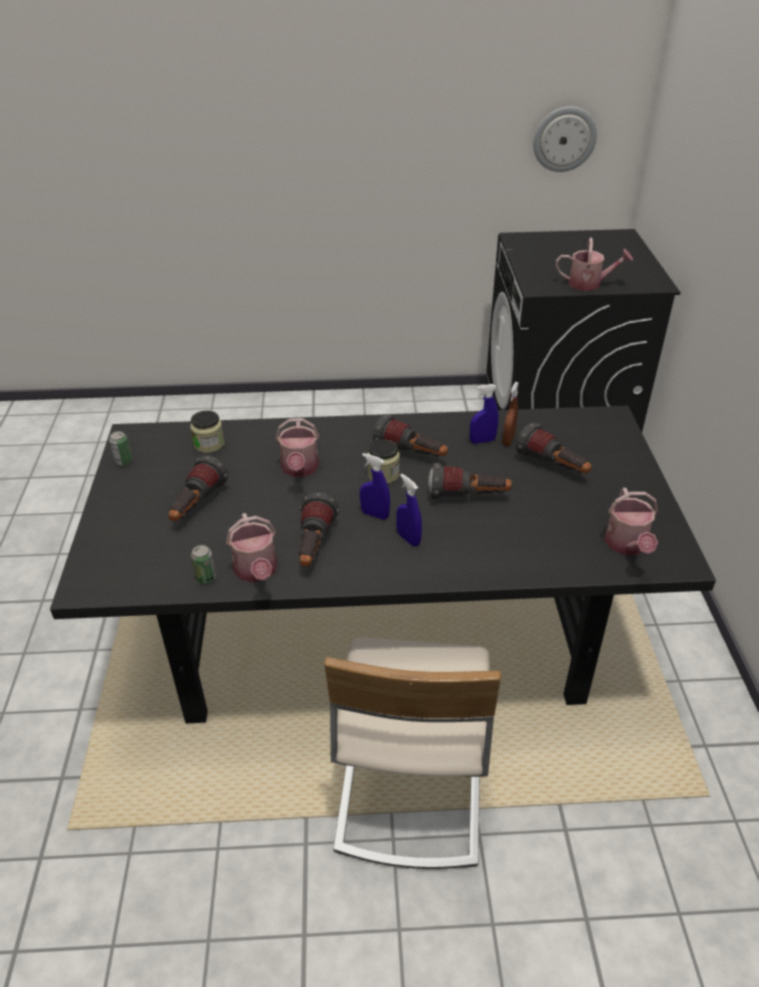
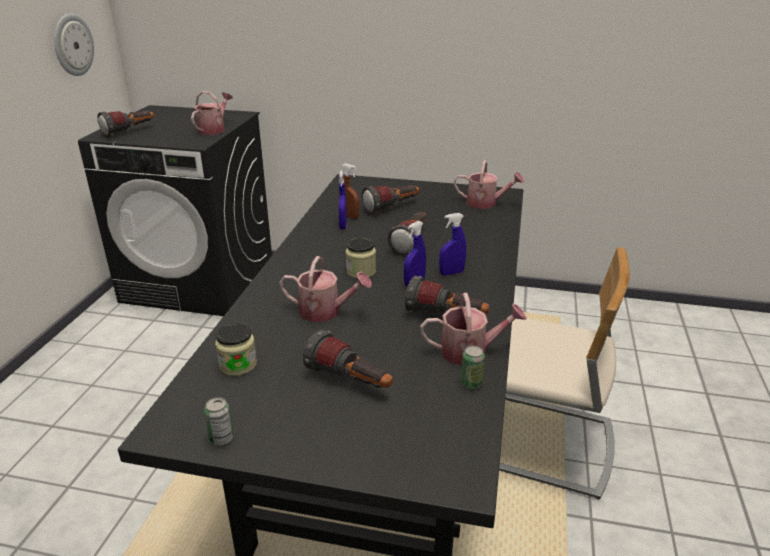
camera: 75 degrees left, 10 degrees down
(411, 454) = (340, 255): flashlight -> flashlight (130, 132)

